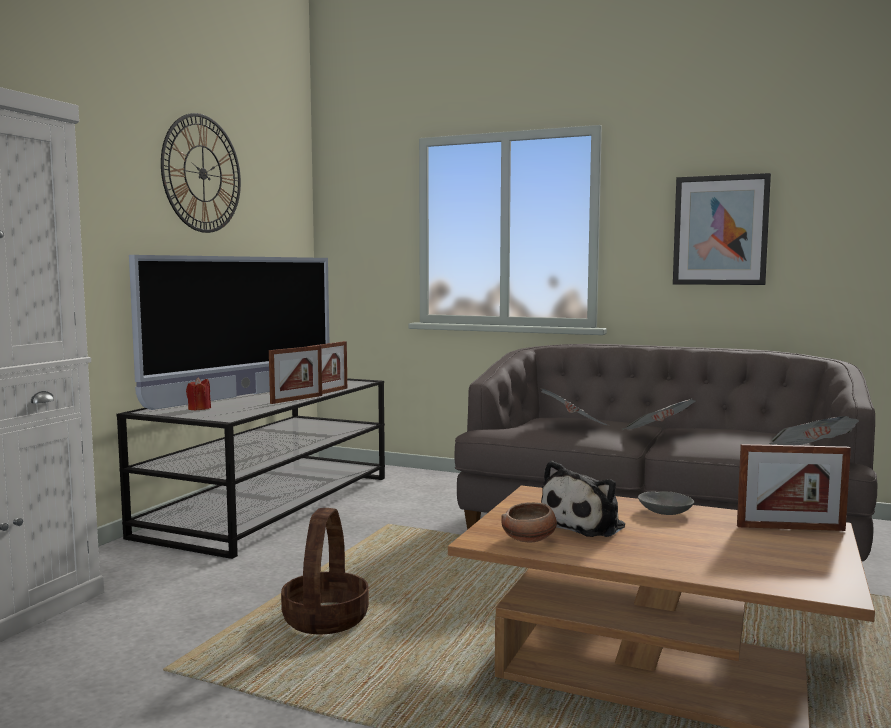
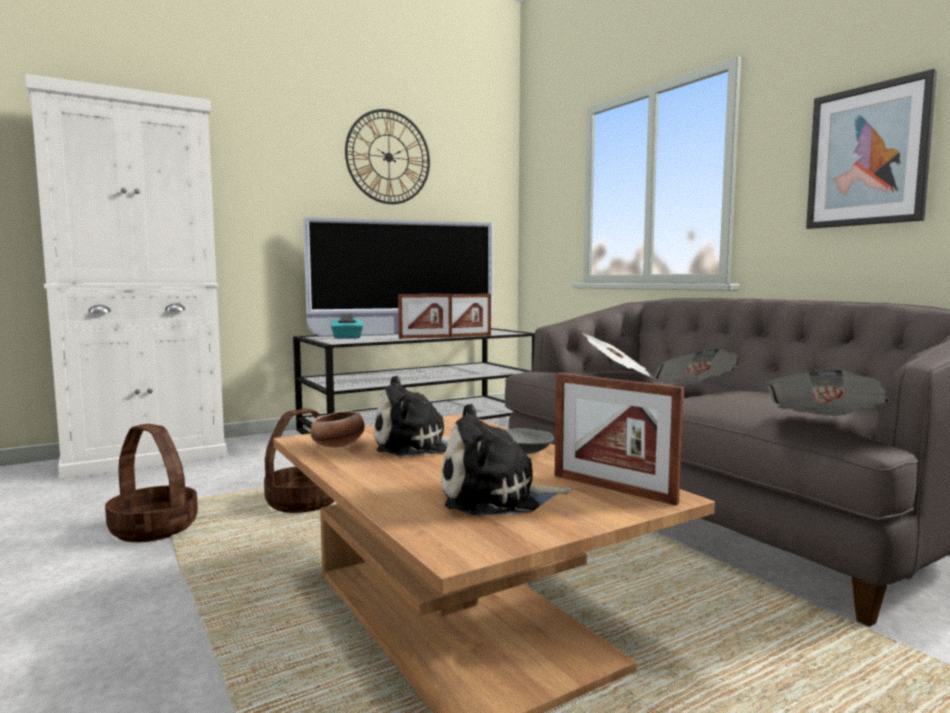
camera: 35 degrees right, 0 degrees up
(199, 408) = (347, 338): red candle -> turquoise tissue box
(217, 696) = (155, 528): none -> basket
(754, 552) = (496, 497): none -> plush toy

